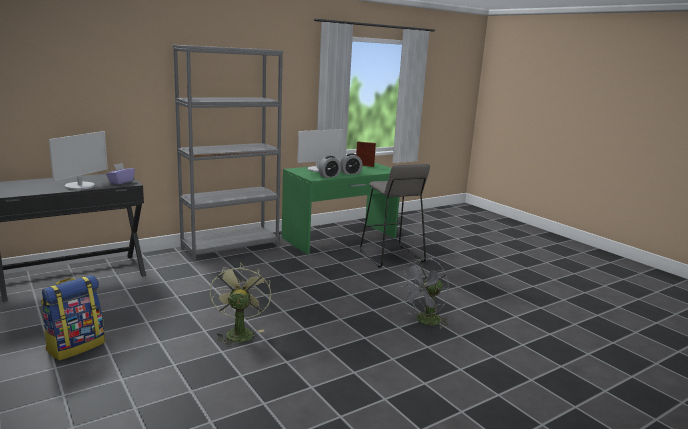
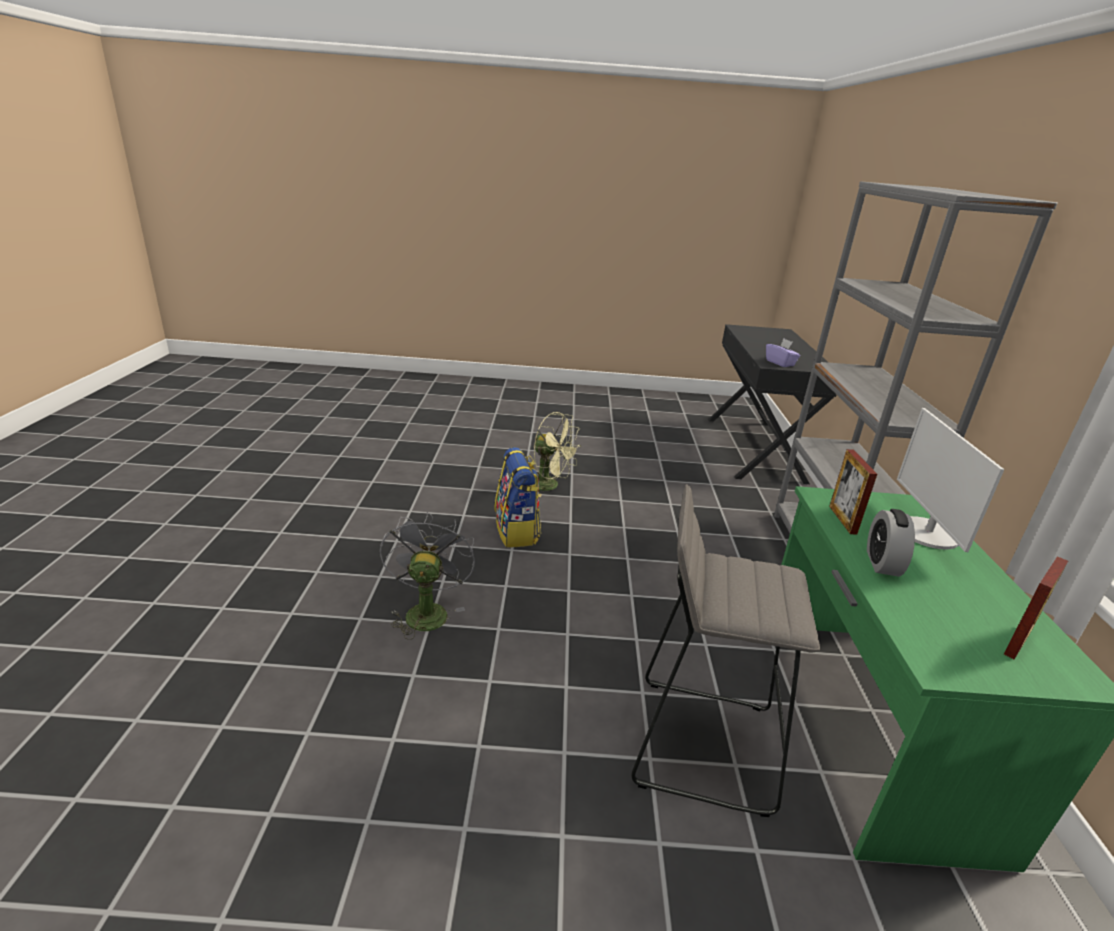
camera: 125 degrees right, 10 degrees up
(76, 346) = (598, 428): backpack -> backpack (517, 532)
(80, 186) = (763, 349): monitor -> none
(329, 176) = (842, 520): alarm clock -> picture frame

